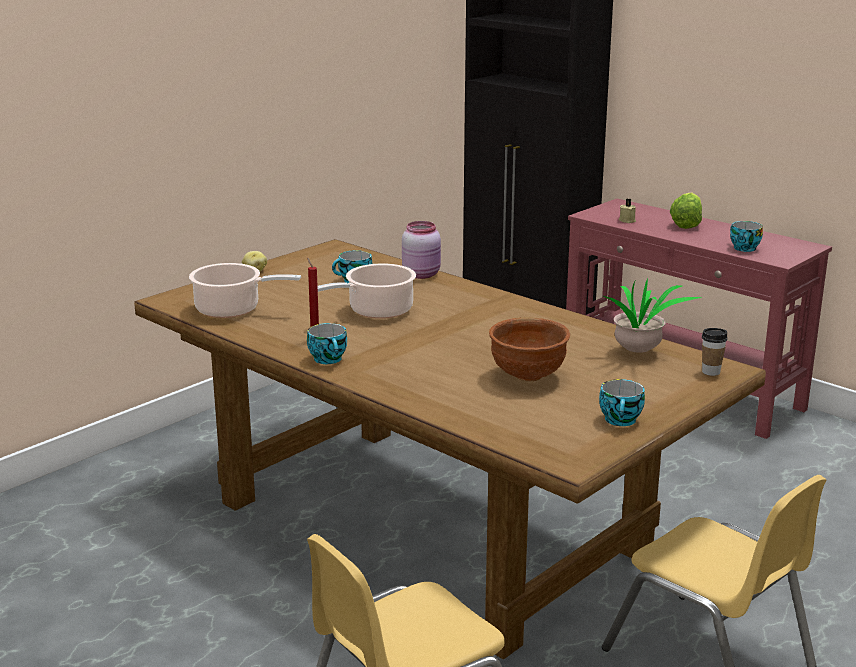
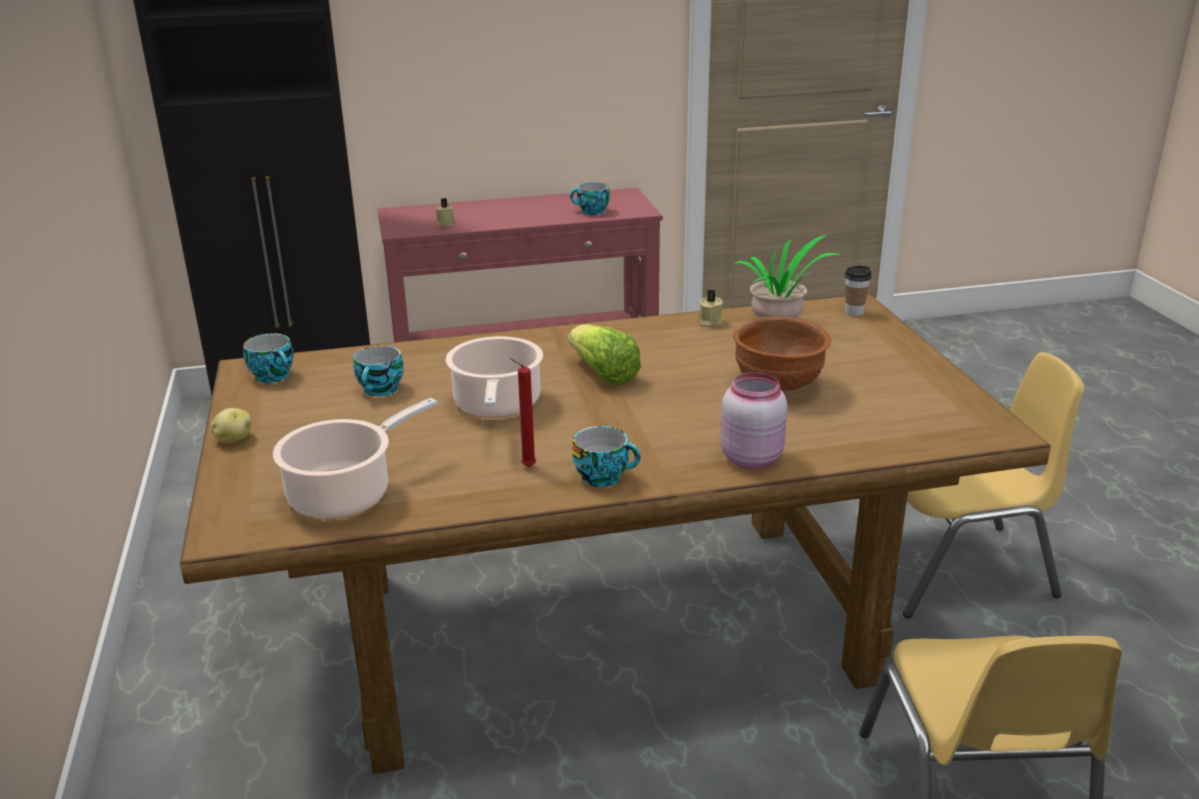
camera: 55 degrees left, 5 degrees up
(422, 274) = (427, 349): pink jar -> pink jar (751, 457)
(600, 331) = (709, 322): none -> beige candle
(621, 421) = (925, 380): cup -> cup (274, 376)
(686, 224) = (497, 208): lettuce -> lettuce (603, 374)

